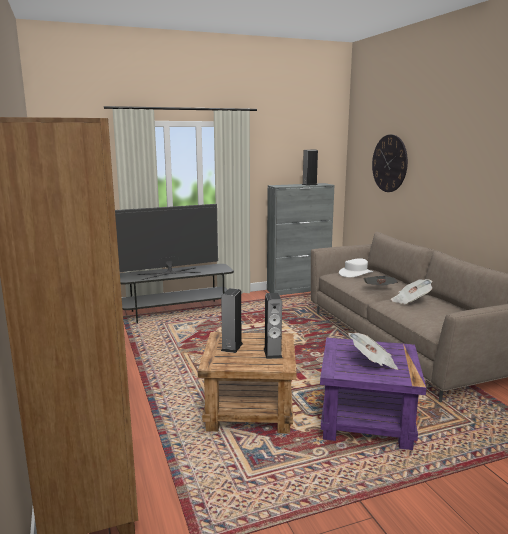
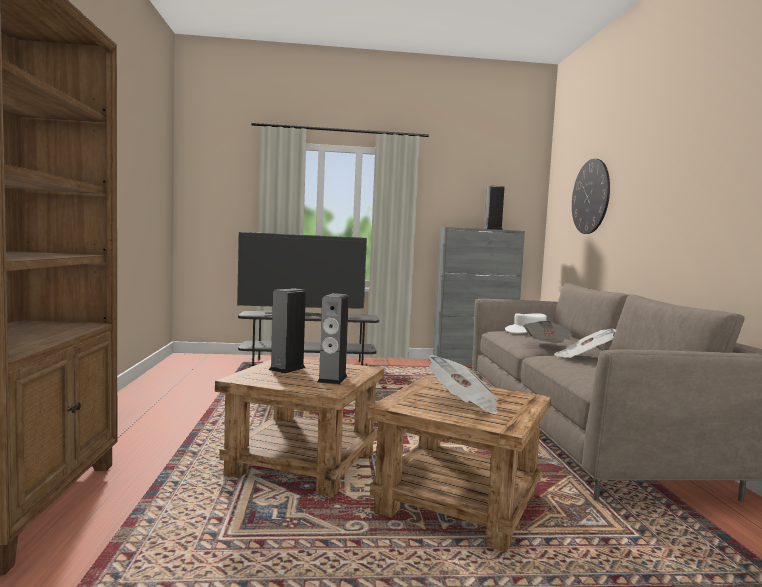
camera: 15 degrees right, 10 degrees down
(367, 422) = (459, 505): purple side table -> brown side table

